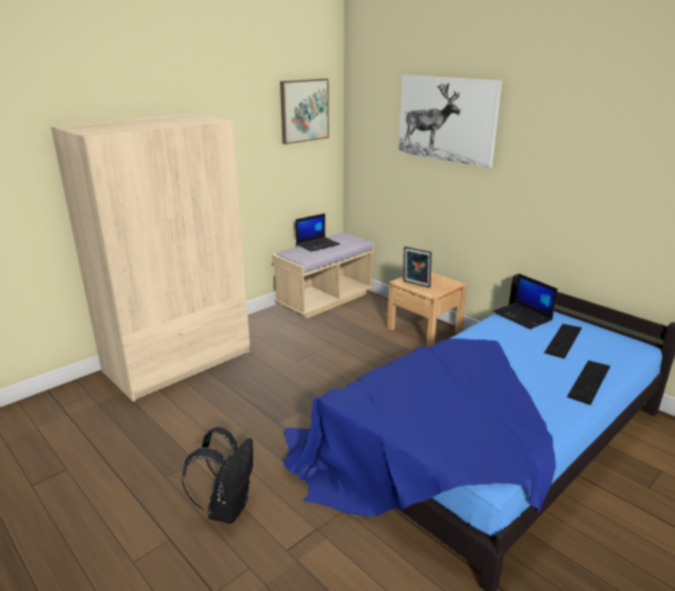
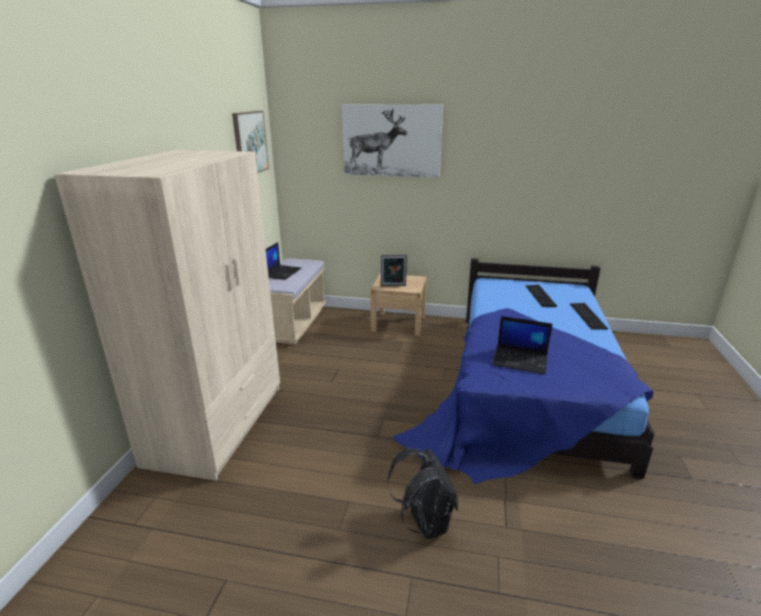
camera: 35 degrees left, 0 degrees up
(523, 316) = (497, 287): laptop -> laptop (520, 360)

